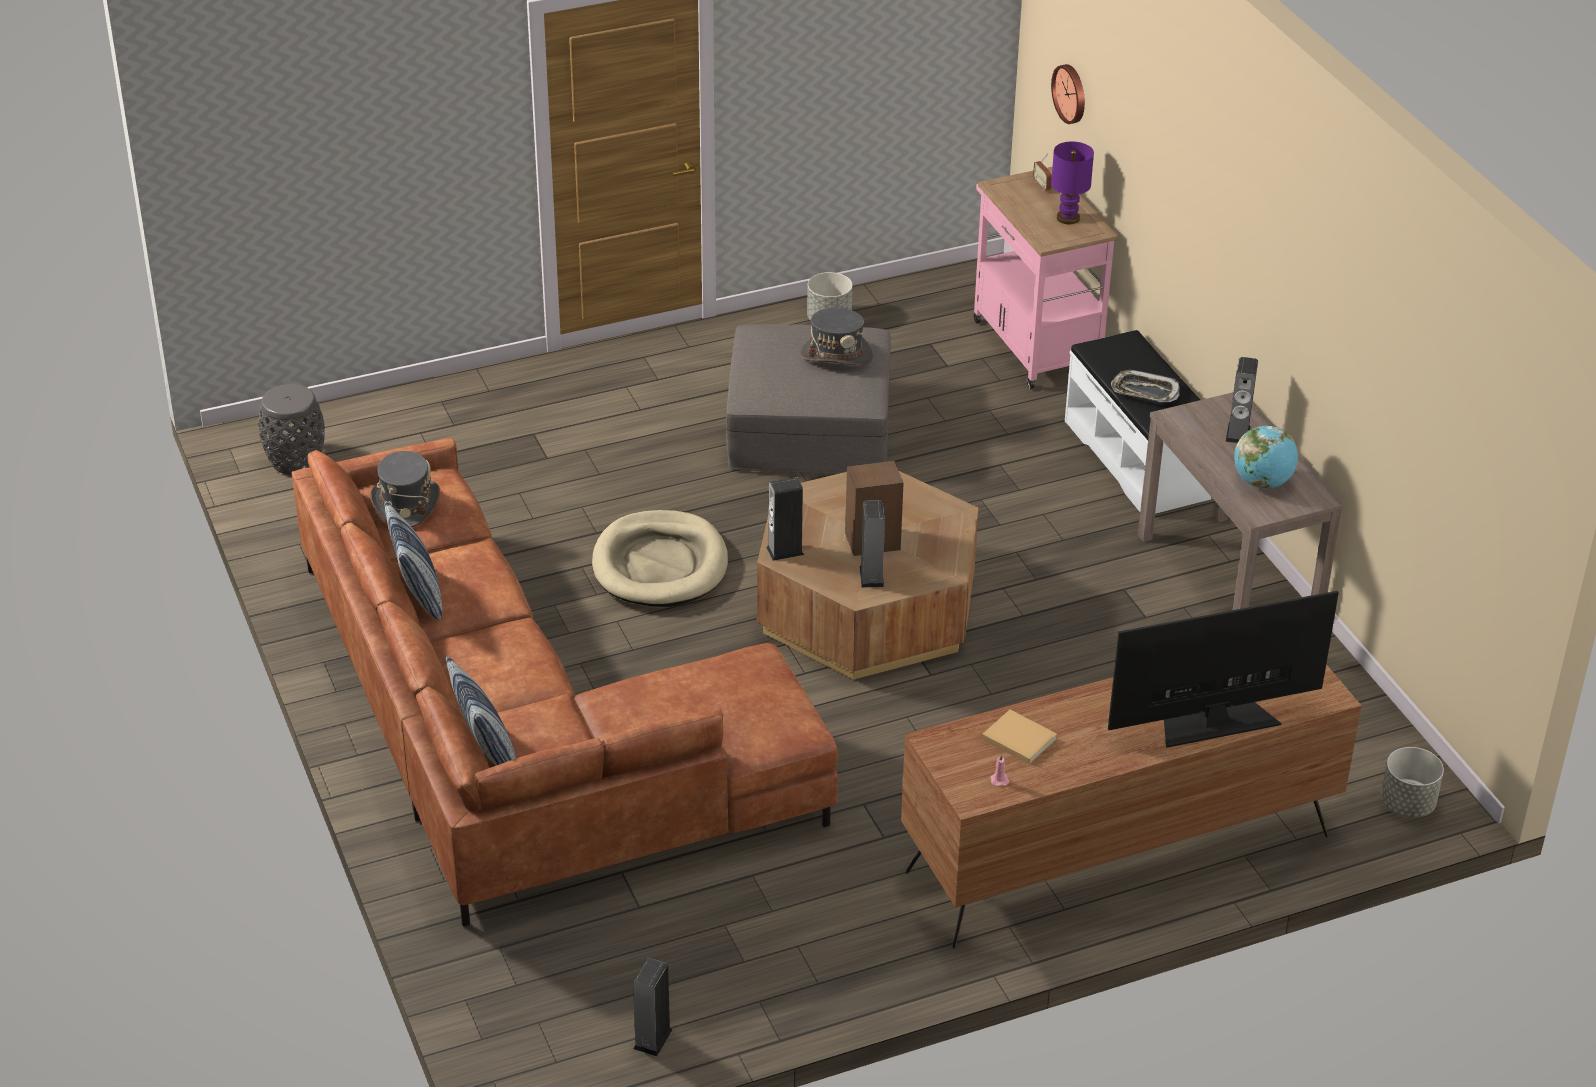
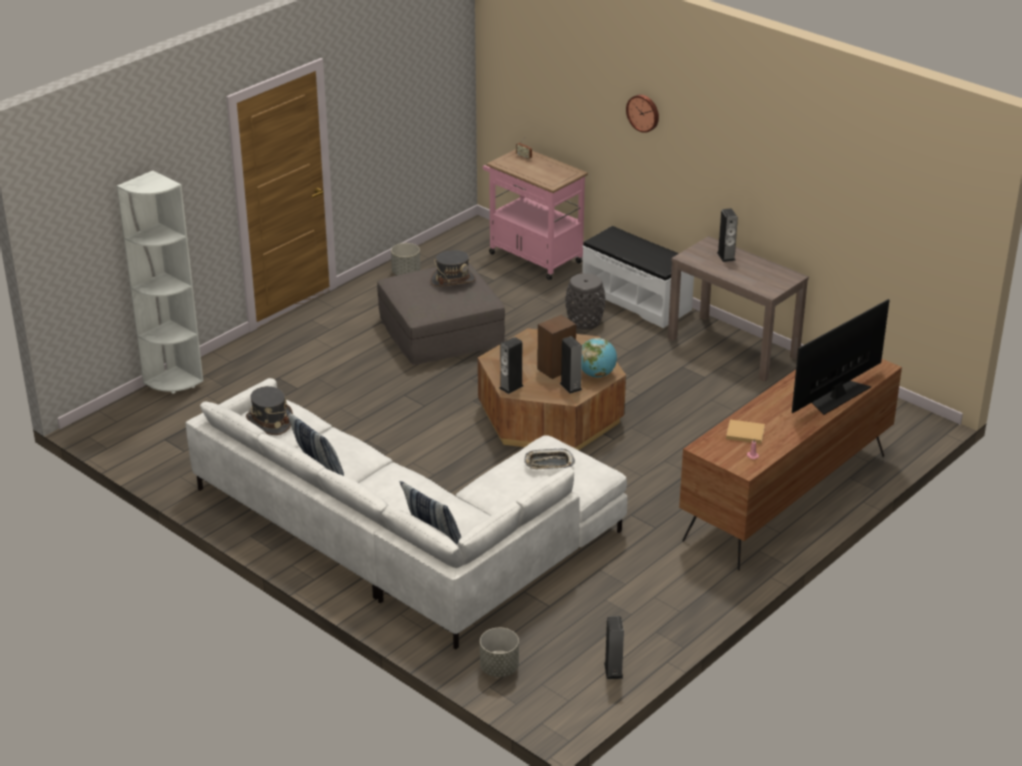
camera: 25 degrees left, 5 degrees down
(295, 460) = (138, 431): grey stool -> grey stool (584, 322)
(389, 405) = (174, 386): none -> white bookcase
(521, 733) = (404, 538): brown sofa -> white sofa
(660, 565) = (413, 426): beige dog bed -> none
(1067, 218) = (552, 170): purple table lamp -> none
(1071, 93) = (530, 97): wall clock -> wall clock (643, 112)
(1144, 391) = (643, 255): tray -> tray (549, 463)
(1262, 482) = (759, 276): globe -> globe (597, 374)
(1407, 804) = (910, 429): grey planter -> grey planter (499, 668)

